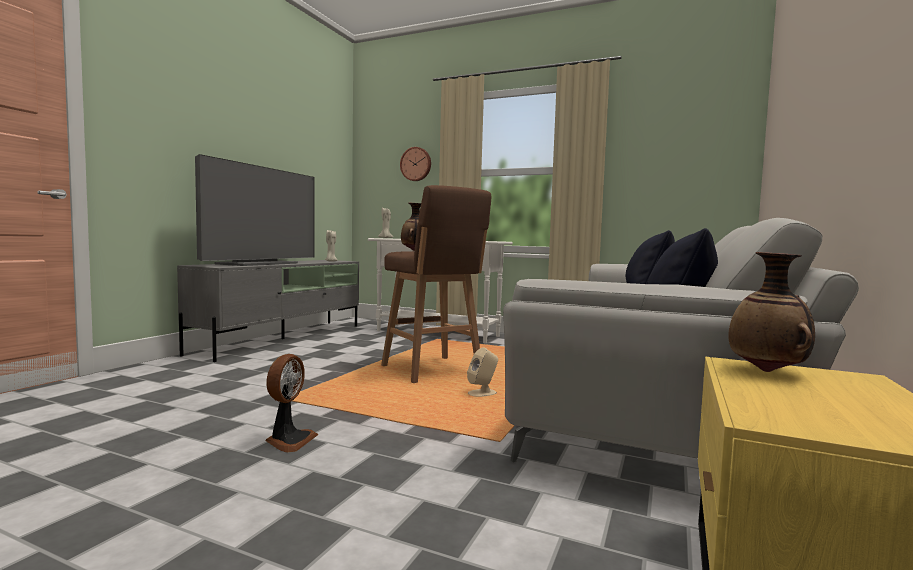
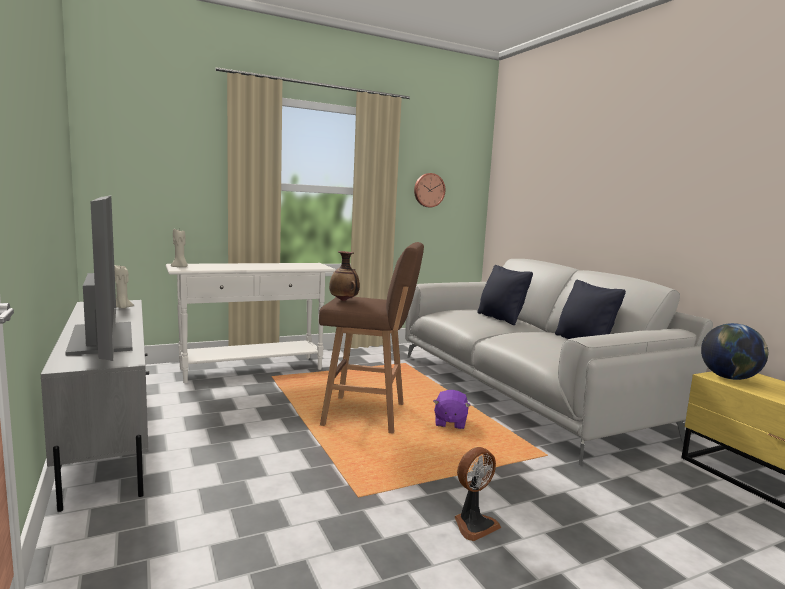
camera: 50 degrees left, 5 degrees up
(289, 440) = (473, 524): fan -> fan turned 90 degrees clockwise
(416, 164) = (185, 168): wall clock -> wall clock (428, 190)
(482, 393) = (450, 423): beige speaker -> purple plush toy
(768, 371) = (729, 378): vase -> globe

